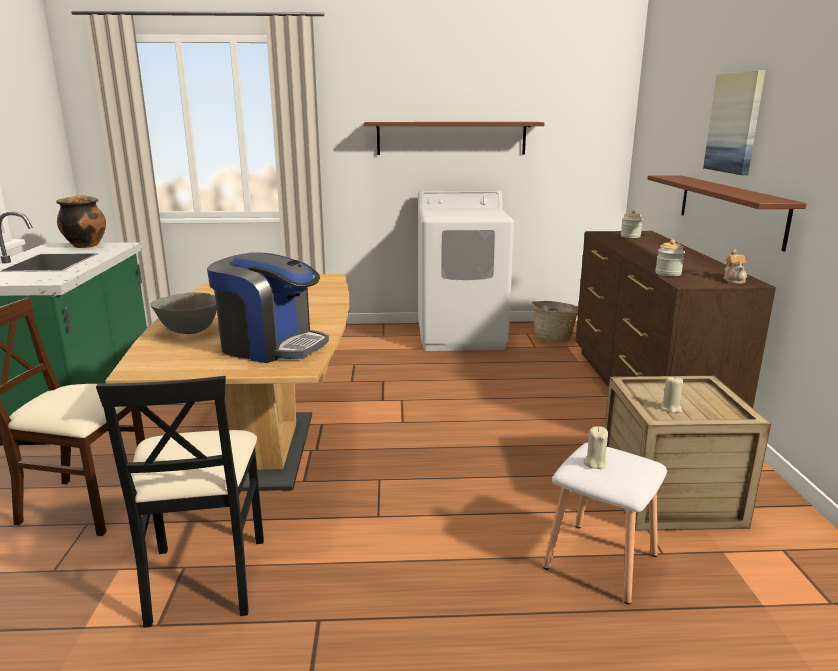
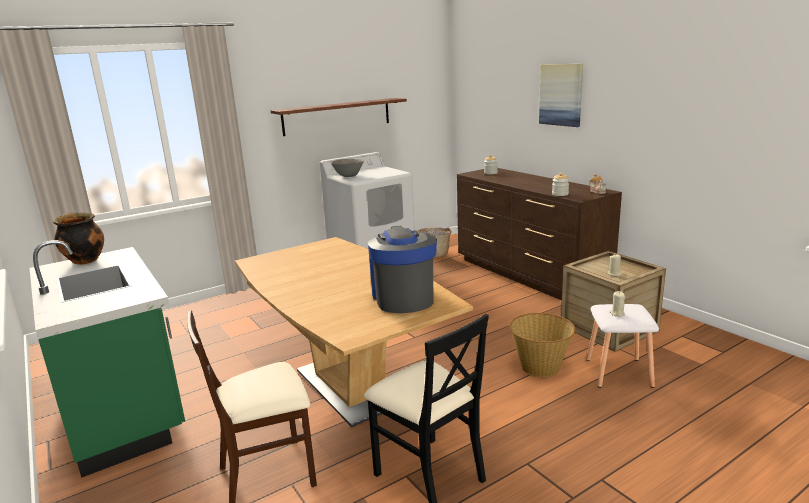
camera: 30 degrees left, 0 degrees up
(189, 331) = (321, 304): grey bowl -> grey bowl (348, 176)
(271, 346) = (403, 297): coffee machine -> coffee machine turned 90 degrees counterclockwise
(501, 509) = (540, 366): none -> basket
(729, 208) = (566, 148): brown shelf -> none

